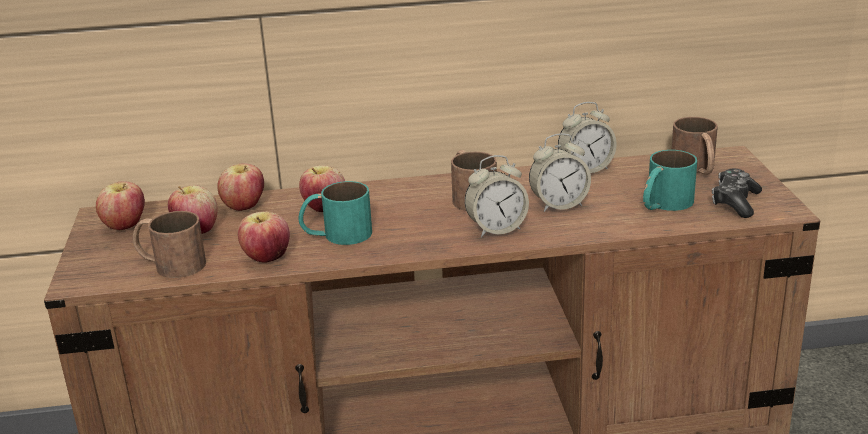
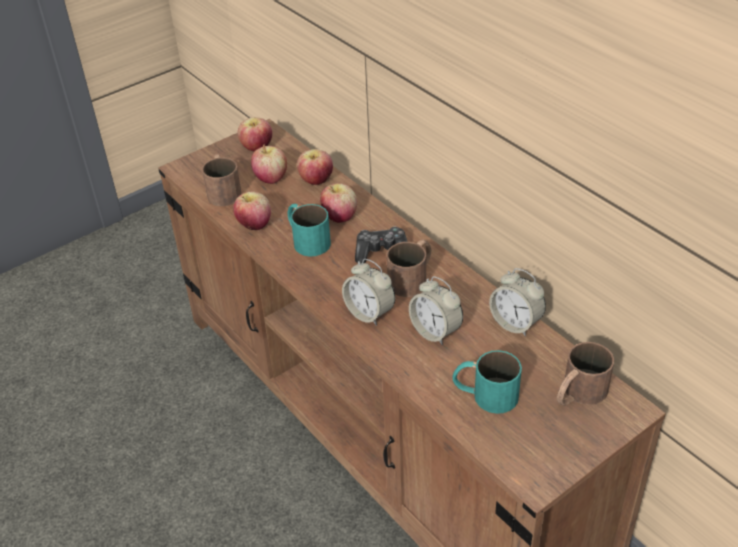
camera: 60 degrees right, 15 degrees up
(735, 202) = (525, 441): game controller -> game controller (381, 251)

